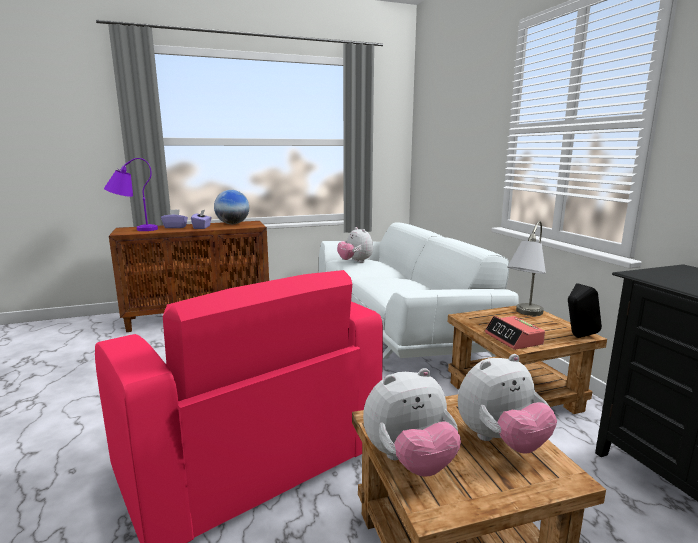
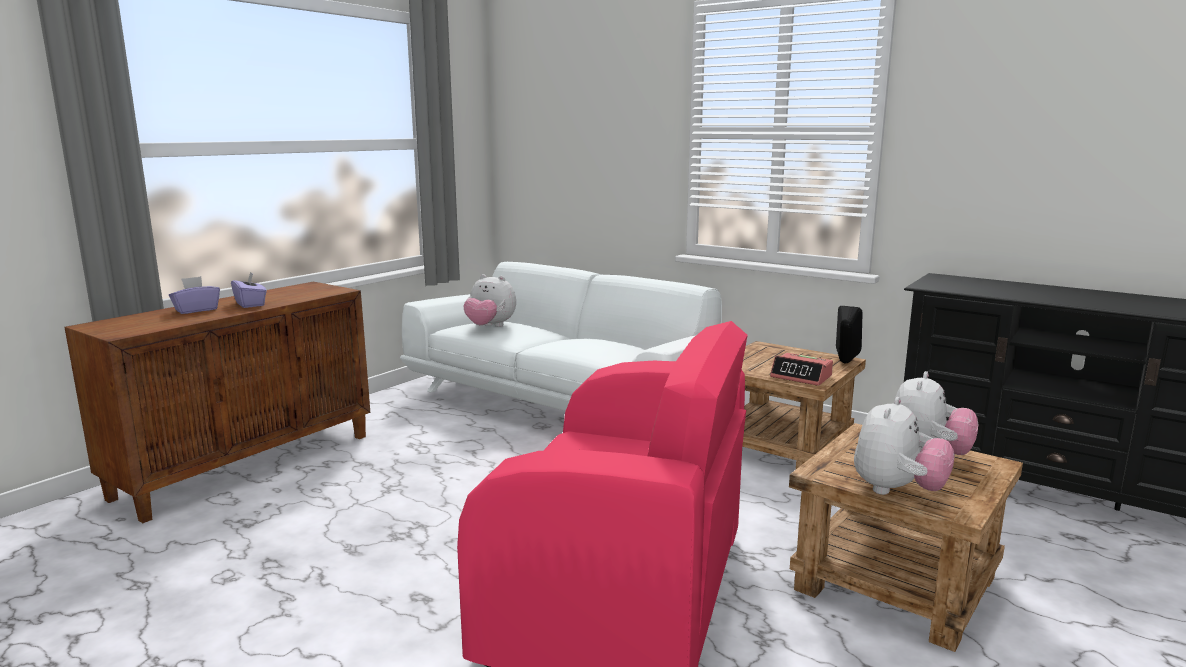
camera: 35 degrees left, 0 degrees up
(133, 229) = (123, 325): purple table lamp -> none
(232, 224) = (286, 292): globe -> none
(523, 316) = (773, 354): grey table lamp -> none

